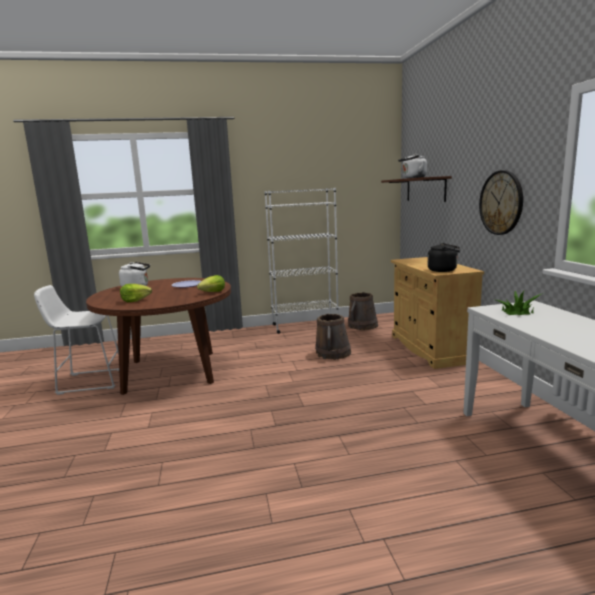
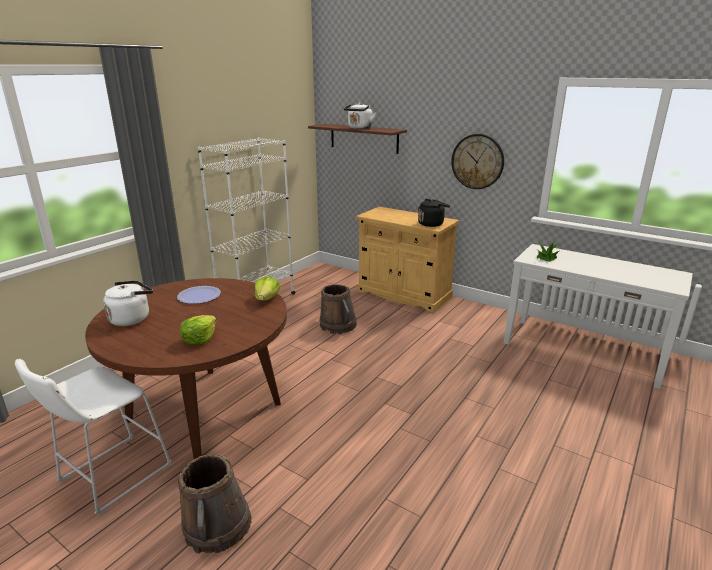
camera: 45 degrees left, 10 degrees up
(362, 326) = (313, 286): brown bucket -> brown bucket (217, 526)

